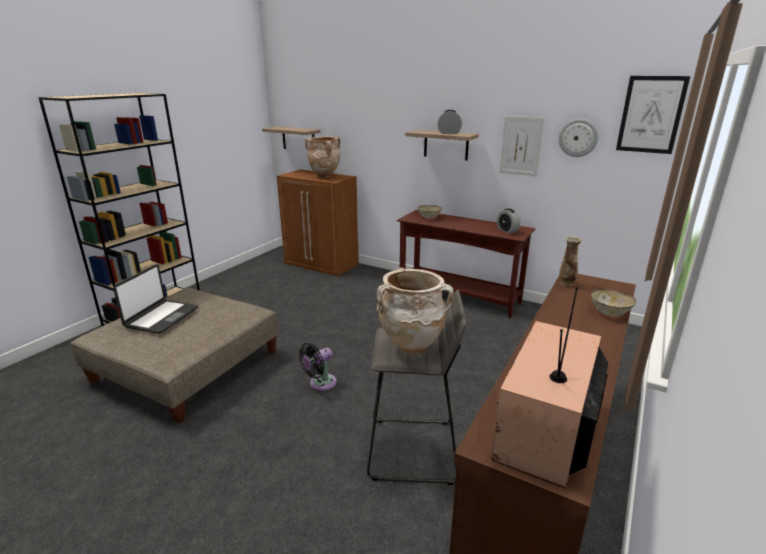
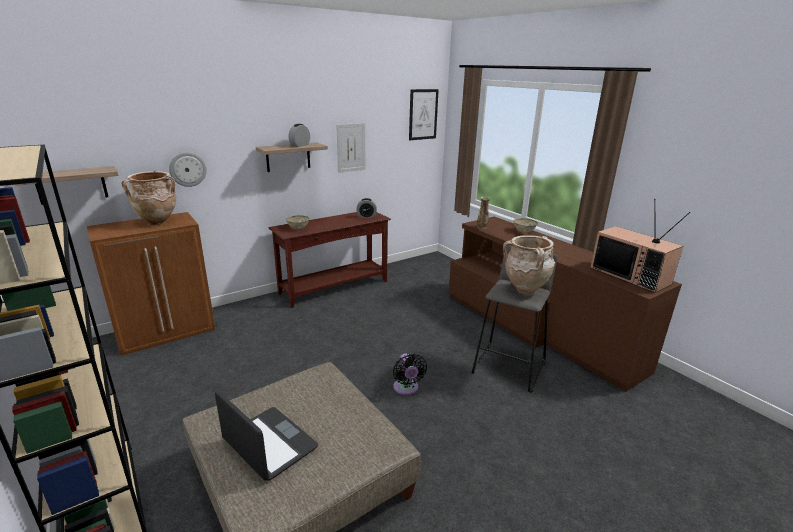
camera: 65 degrees left, 0 degrees up
(578, 138) = (387, 135): wall clock -> wall clock (187, 169)

